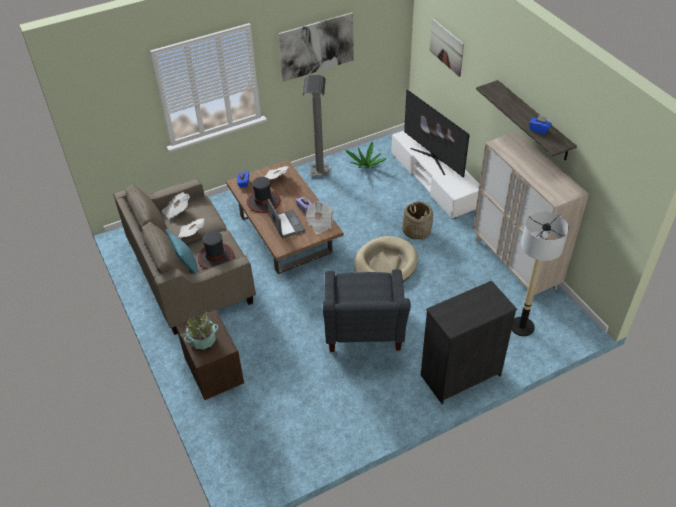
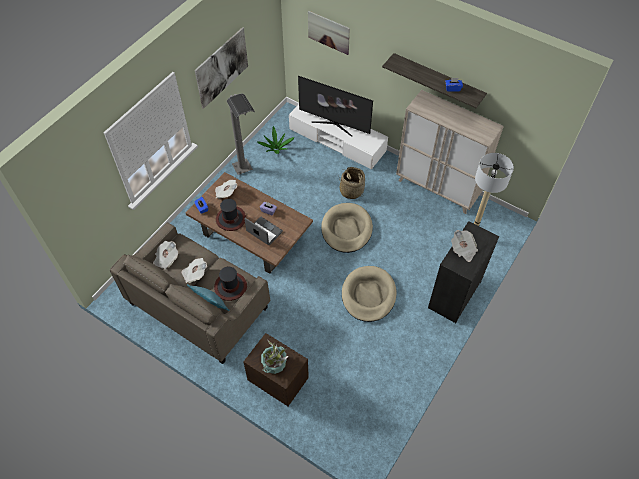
camera: 30 degrees left, 10 degrees up
(319, 223) = (289, 219): newspaper -> newspaper (463, 250)
(364, 335) = (368, 295): grey armchair -> beige dog bed

